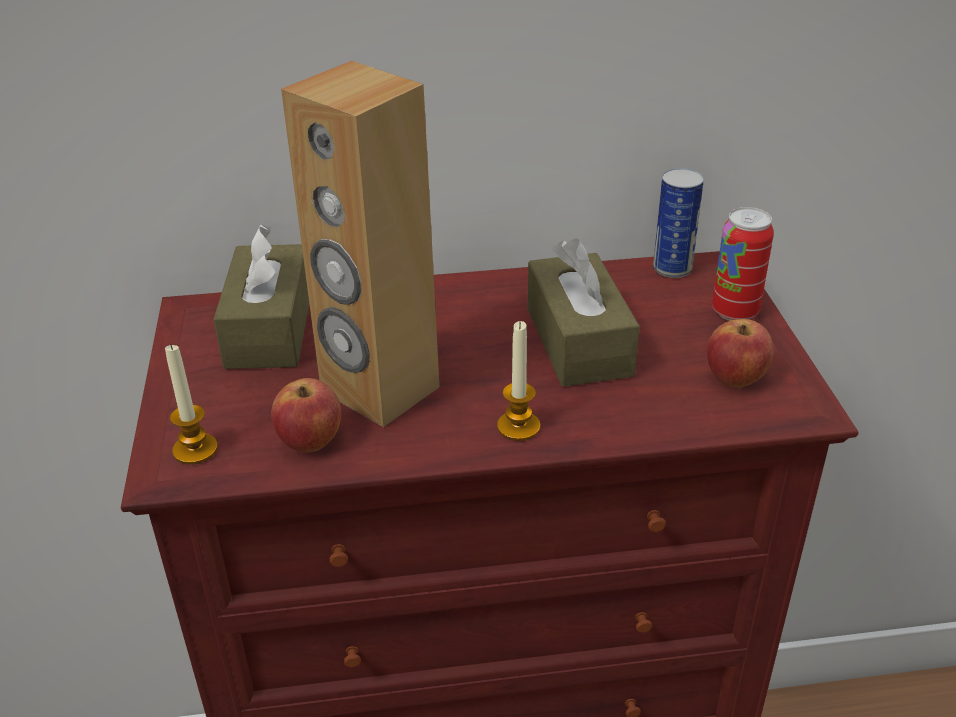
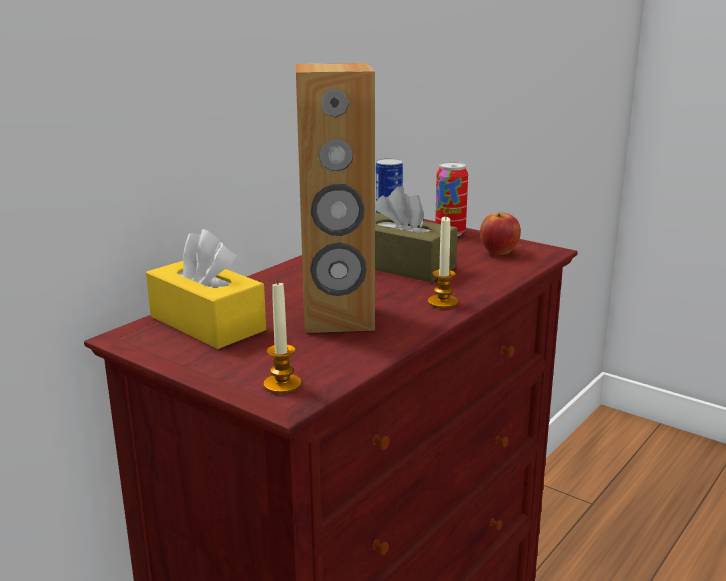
camera: 45 degrees left, 15 degrees down
(269, 328) = (207, 323): brown tissue box -> yellow tissue box
(311, 441) = (347, 351): apple -> none

